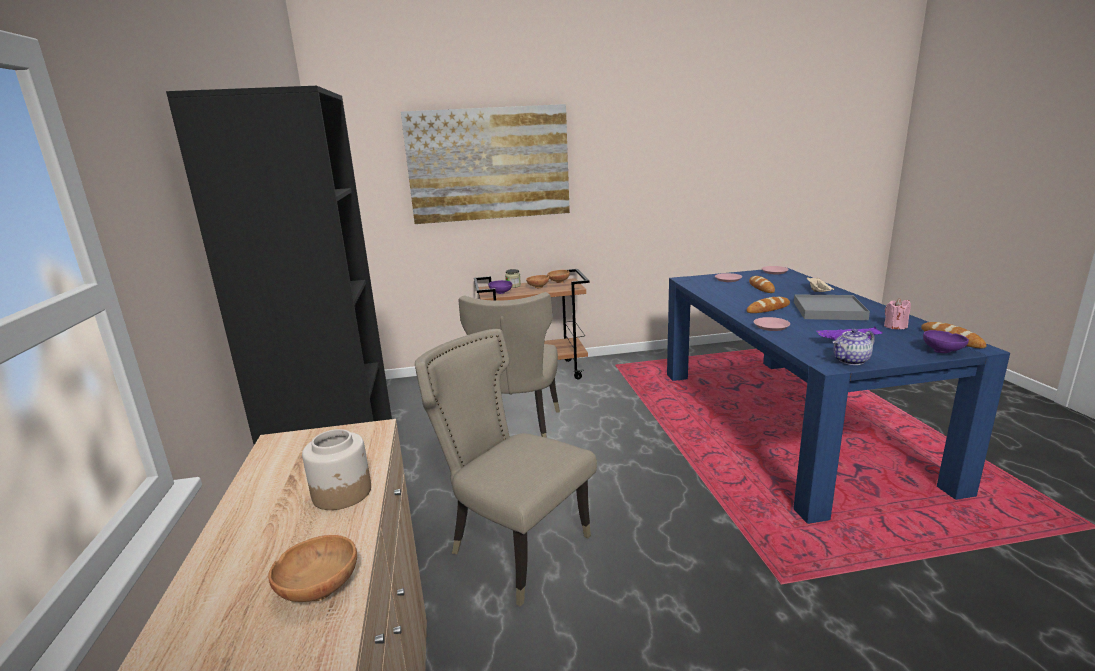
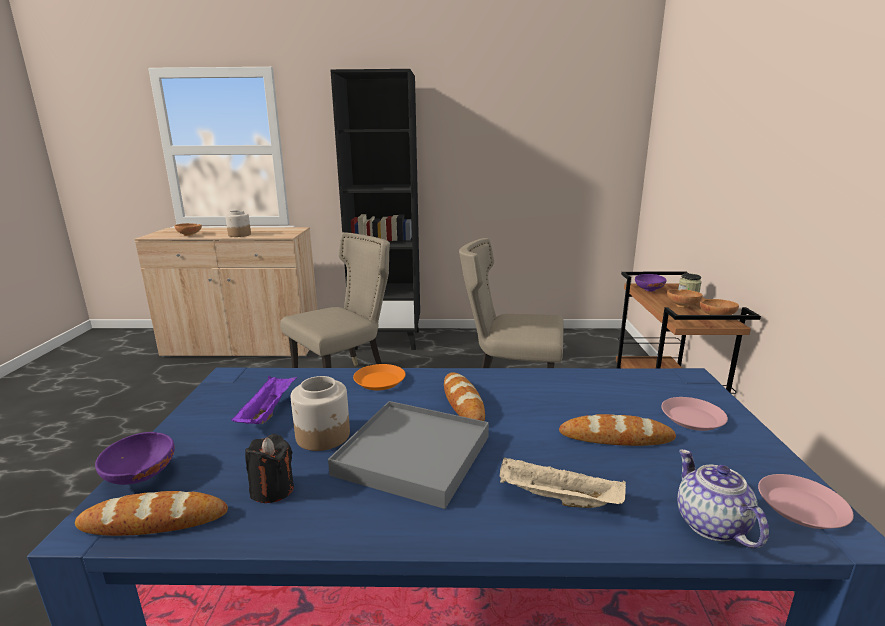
camera: 100 degrees right, 0 degrees up
(489, 164) = (729, 130): picture -> none
(771, 326) = (380, 381): pink plate -> orange plate
(844, 327) = (323, 436): none -> jar
(851, 361) = (220, 391): teapot -> teapot (710, 524)
(895, 326) = (272, 489): pink candle -> black candle

